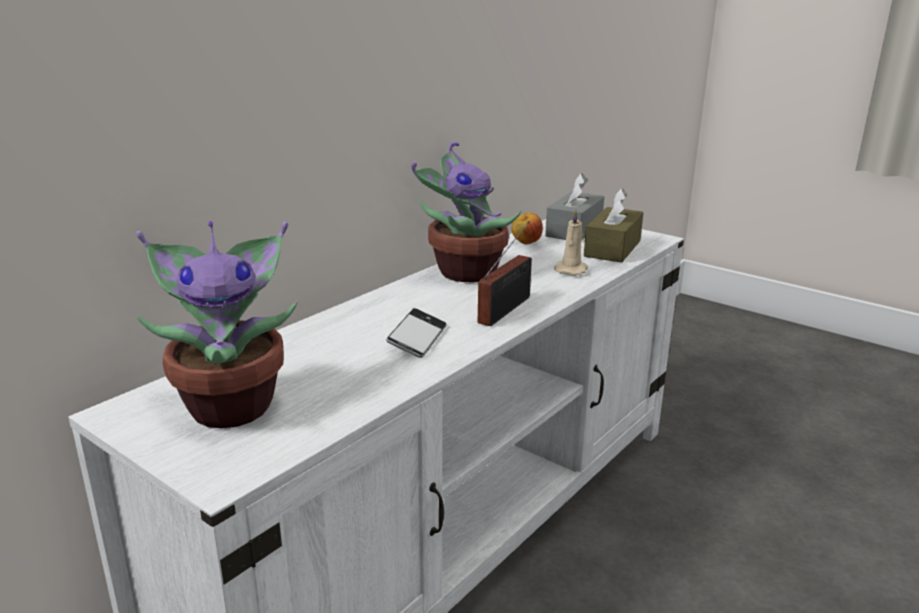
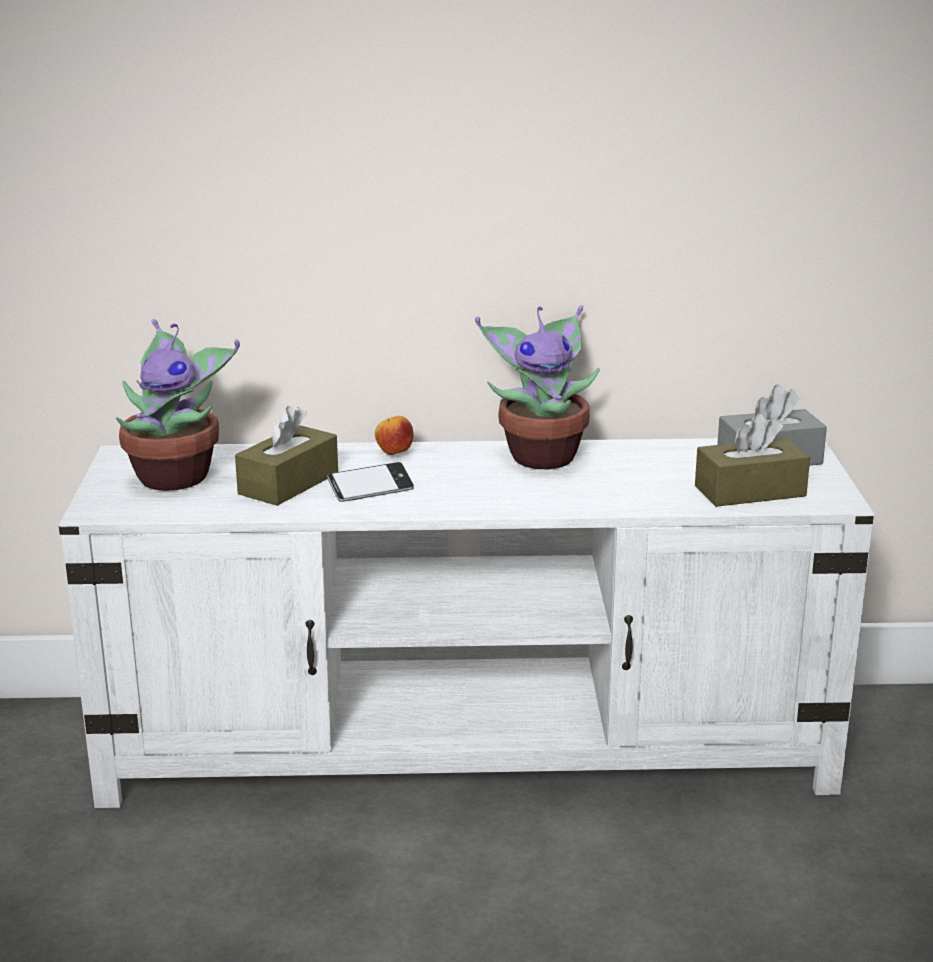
camera: 50 degrees right, 0 degrees up
(346, 364) = (288, 483): none -> brown tissue box
(508, 308) = (494, 498): radio -> none
(526, 243) = (676, 453): apple -> apple (394, 453)
(571, 270) = (644, 492): beige candle -> none

